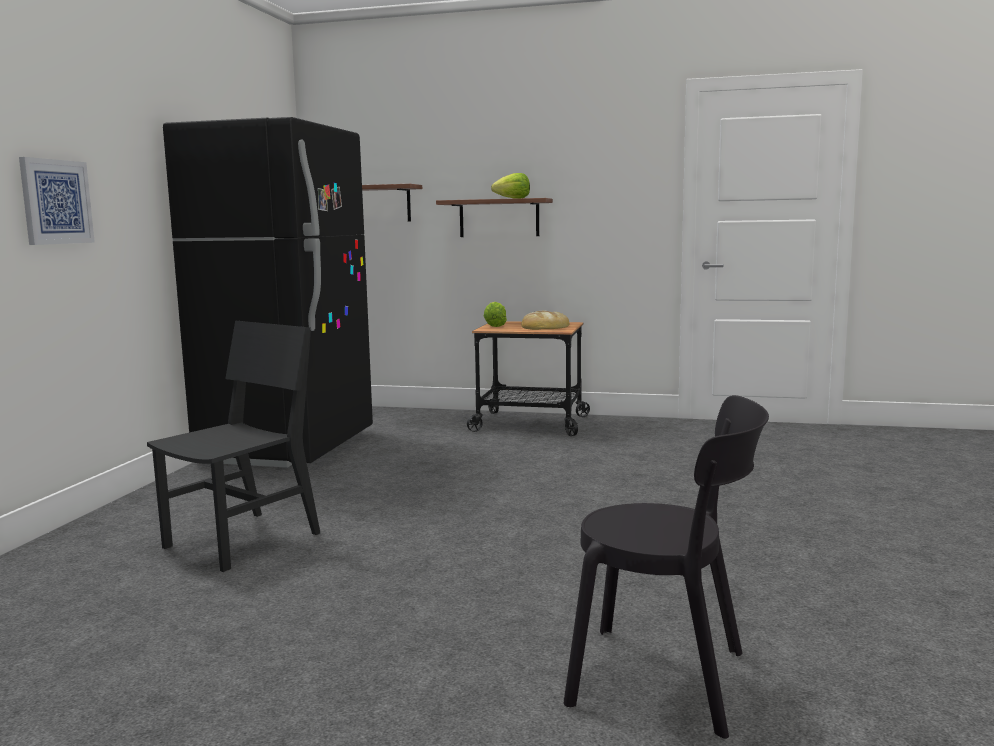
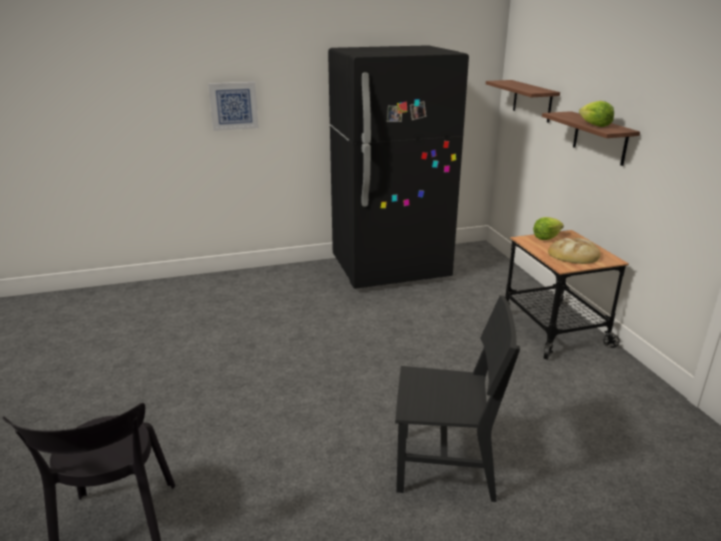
camera: 60 degrees right, 15 degrees up
(243, 540) = (238, 319): black chair -> black chair (445, 466)

